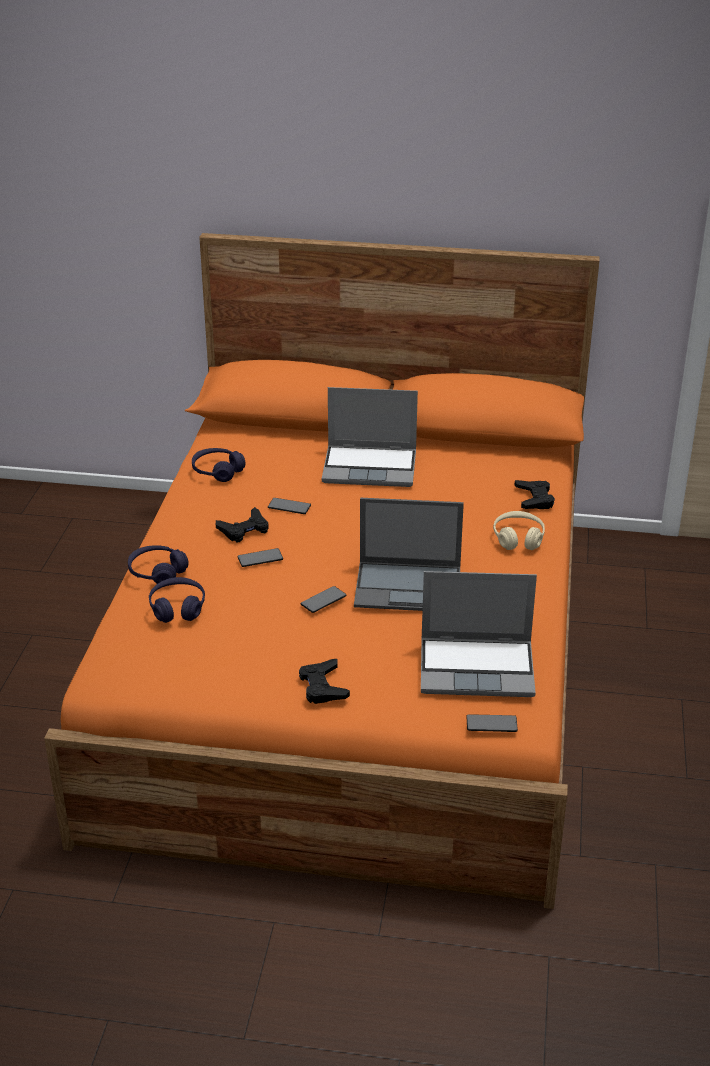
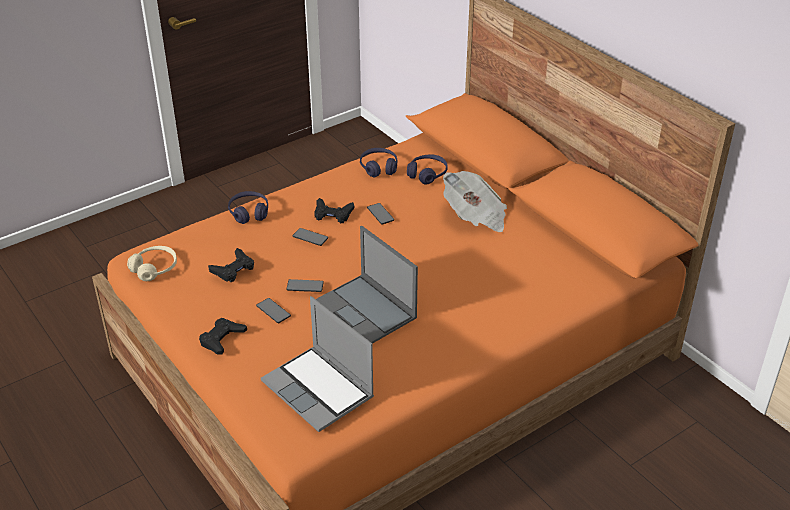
camera: 45 degrees right, 5 degrees up
(177, 608) = (219, 240): purple headphones -> purple headphones (427, 174)
(371, 467) = (475, 216): laptop -> newspaper
(491, 724) = (272, 431): phone -> phone (273, 311)
(518, 538) = (490, 322): beige headphones -> beige headphones (154, 268)
(534, 499) = (548, 302): black game controller -> black game controller (233, 269)

